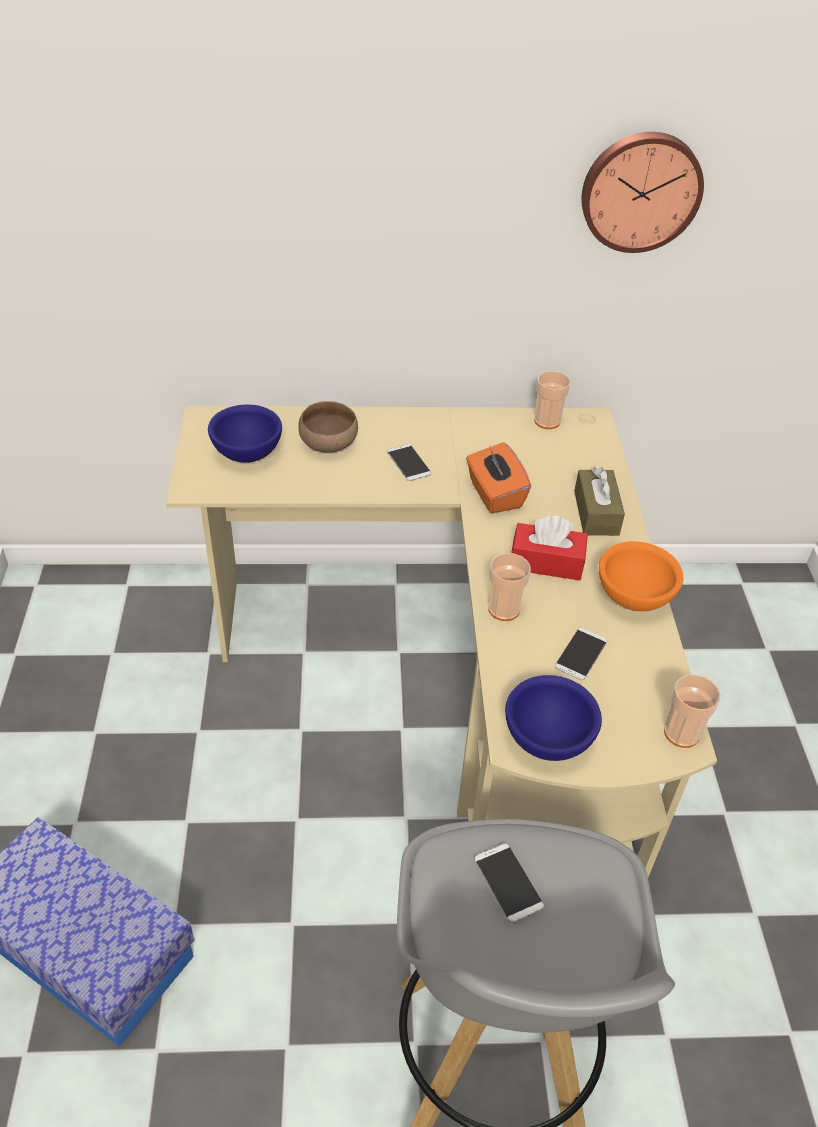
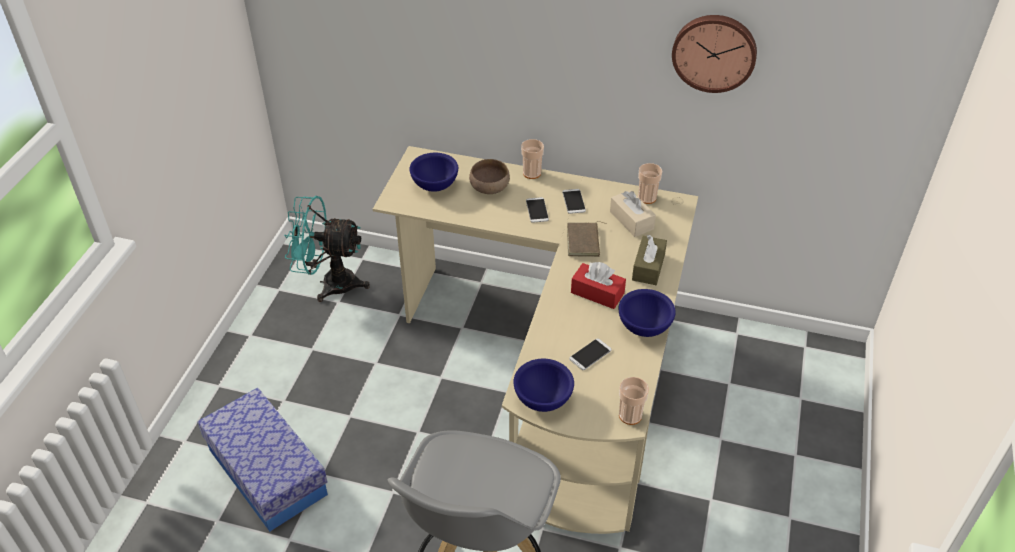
camera: 20 degrees right, 0 degrees up
(91, 629) = (330, 283): none -> turquoise fan
(494, 494) = (584, 242): orange tissue box -> brown book
(504, 609) = (554, 317): cup -> cup (532, 173)
(508, 883) = (476, 468): phone -> phone (573, 201)
(542, 454) = (631, 220): none -> beige tissue box
(634, 598) = (645, 327): orange bowl -> blue bowl

